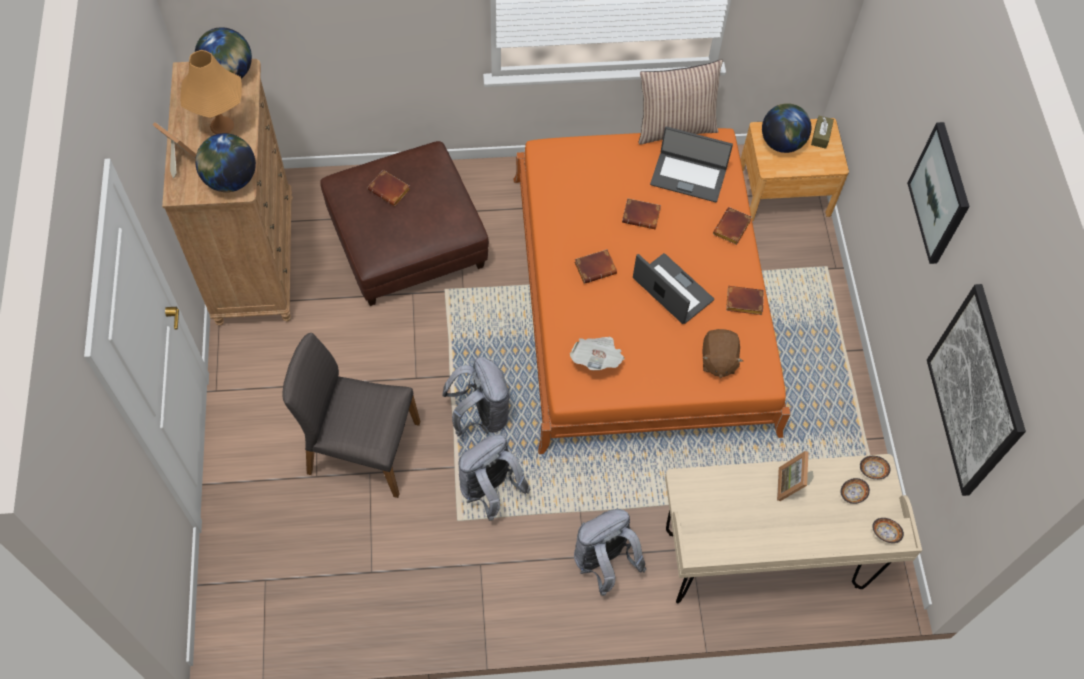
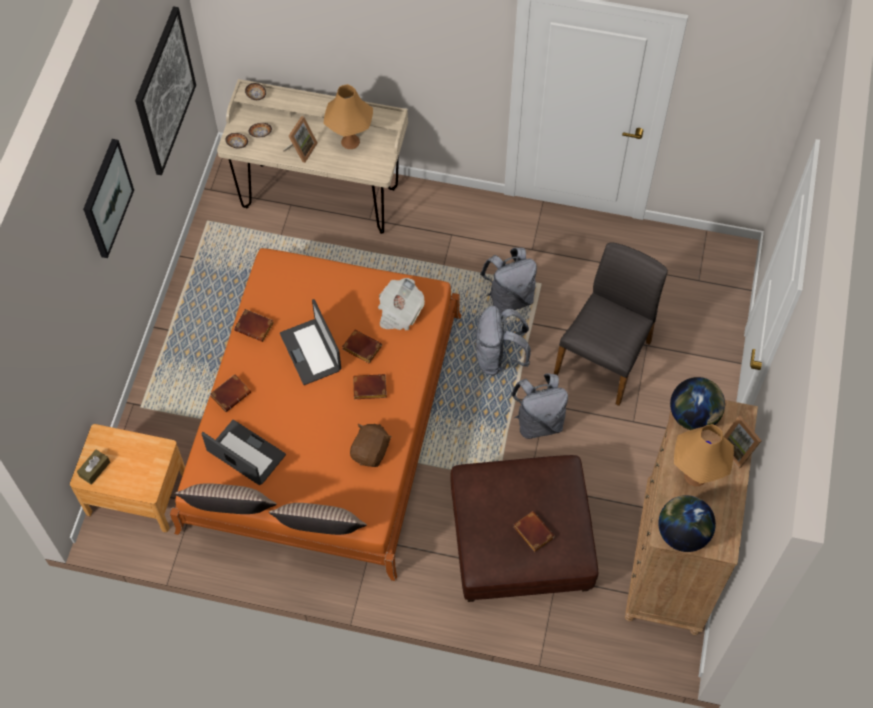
camera: 160 degrees left, 0 degrees up
(362, 449) = (605, 357): grey chair -> grey chair turned 90 degrees counterclockwise
(586, 132) = (321, 533): none -> pillow
(603, 563) = (439, 226): grey backpack -> grey backpack (538, 422)
(642, 215) = (306, 428): brown book -> brown book (360, 348)
(718, 360) = (300, 286): brown plush toy -> brown plush toy (371, 451)
(738, 515) = (350, 141): none -> orange table lamp
(782, 142) = (136, 472): globe -> none

